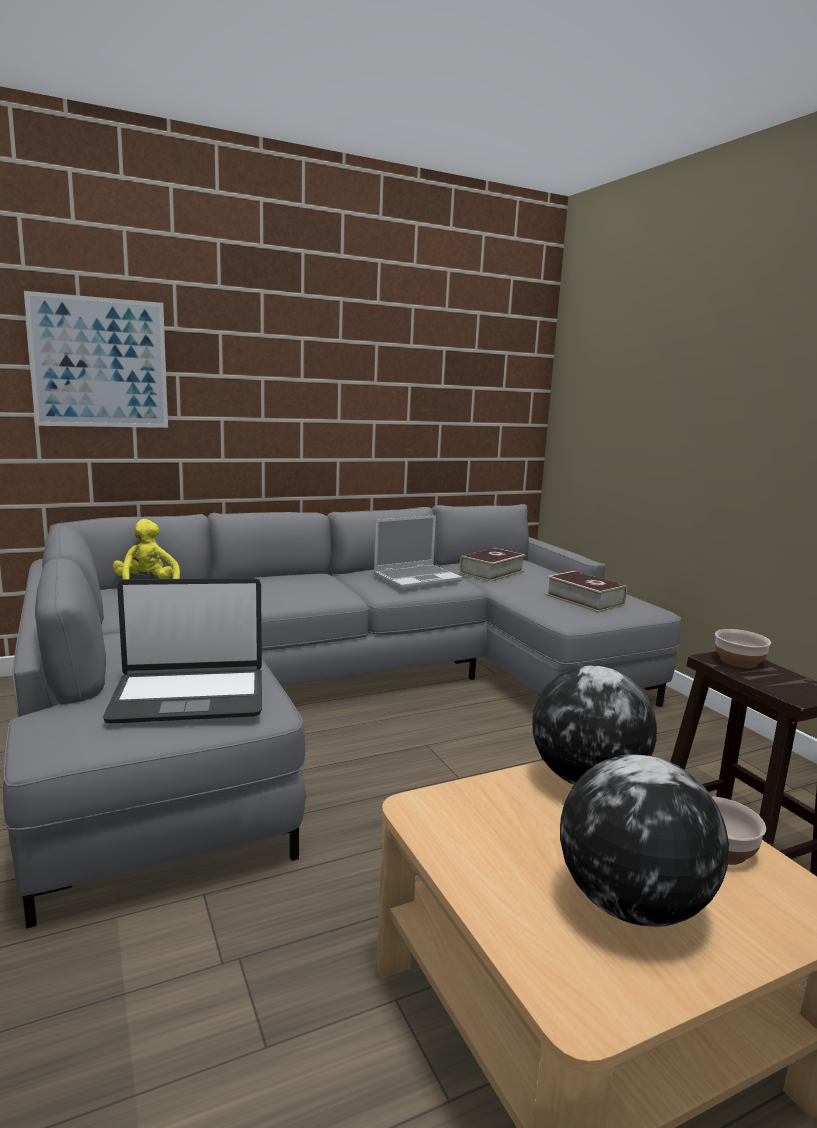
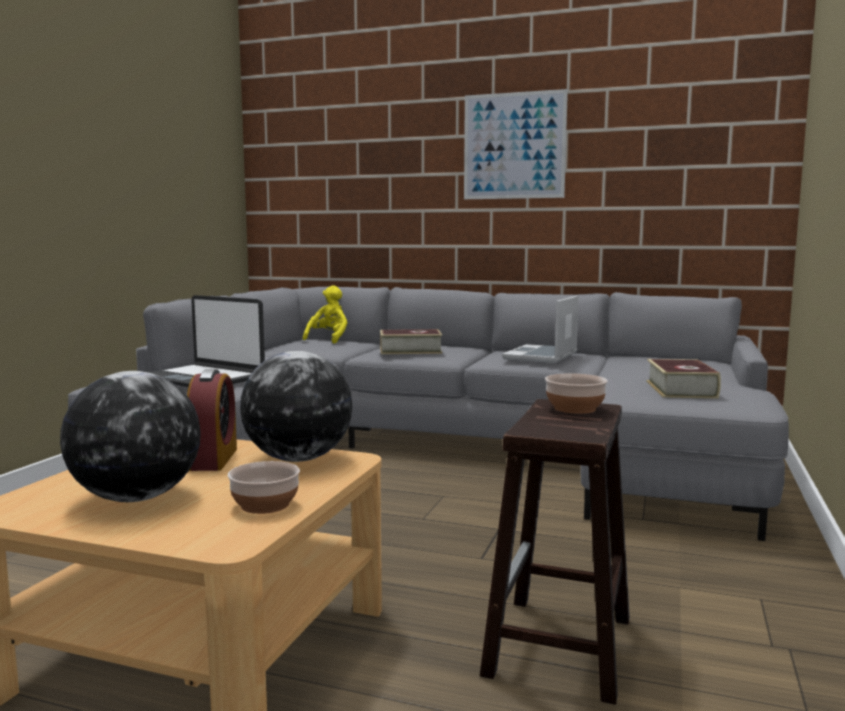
camera: 45 degrees right, 5 degrees down
(100, 363) = (336, 171): picture -> picture (514, 146)
(417, 578) = (541, 356): laptop -> laptop turned 105 degrees clockwise
(491, 572) = (642, 363): book -> book (410, 350)
(532, 815) = (213, 459): none -> alarm clock

